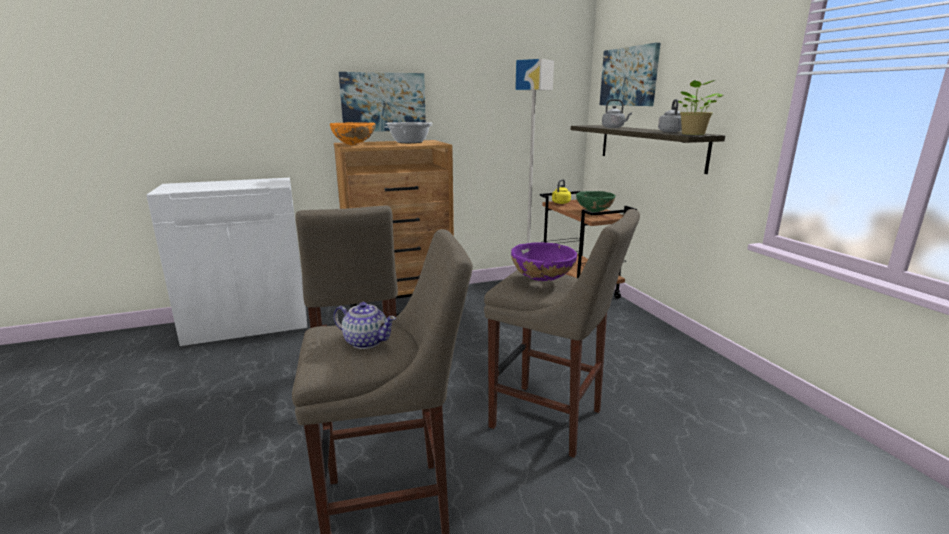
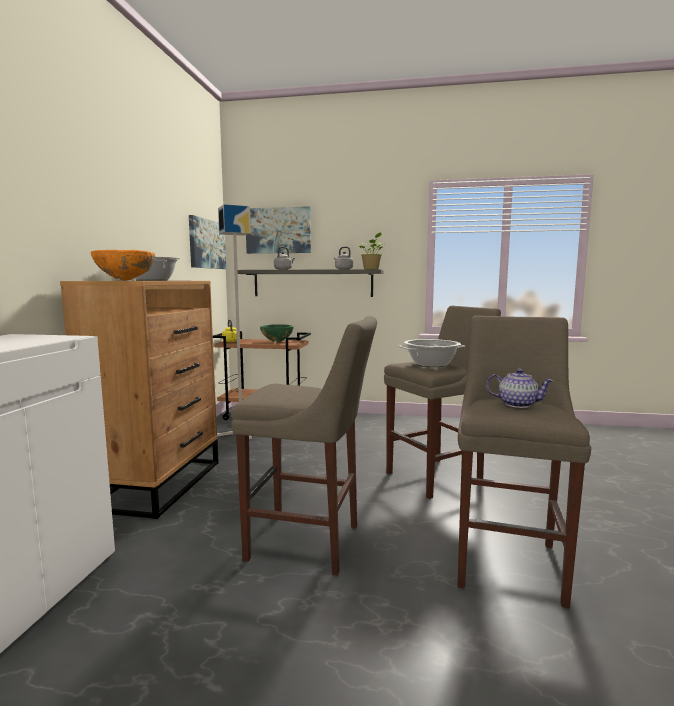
camera: 60 degrees left, 10 degrees down
(366, 341) = (517, 404): teapot -> teapot turned 60 degrees clockwise
(383, 102) = (101, 232): picture -> picture (207, 244)
(542, 281) = (431, 364): purple bowl -> cooking pot

